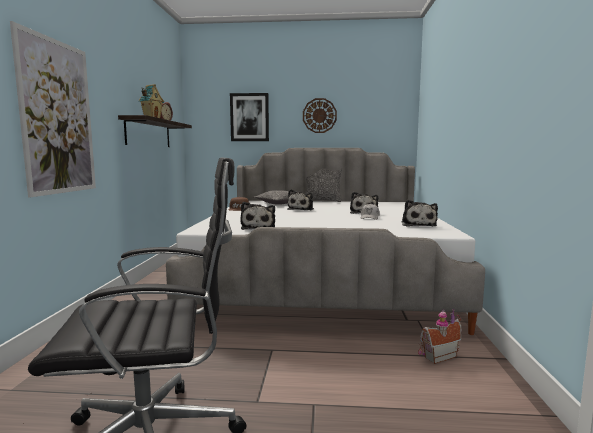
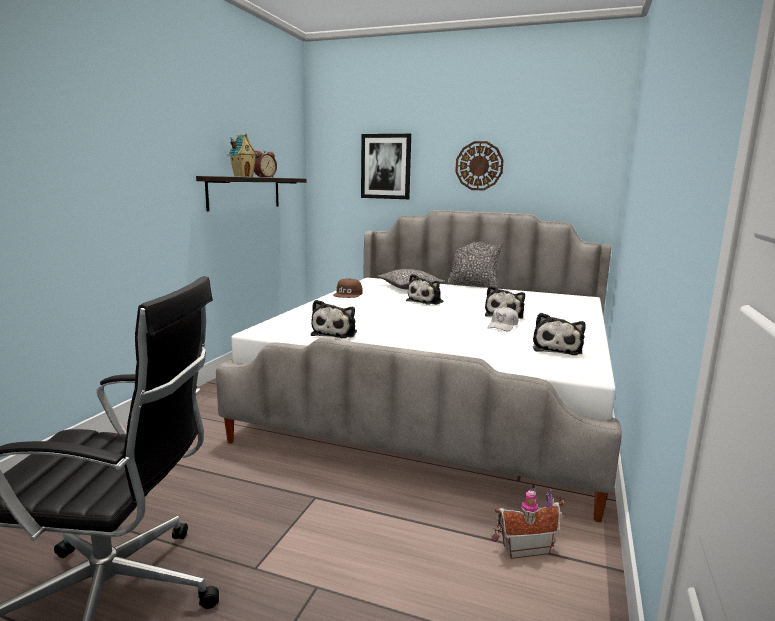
camera: 15 degrees right, 5 degrees up
(58, 117) = (105, 190): picture -> none

